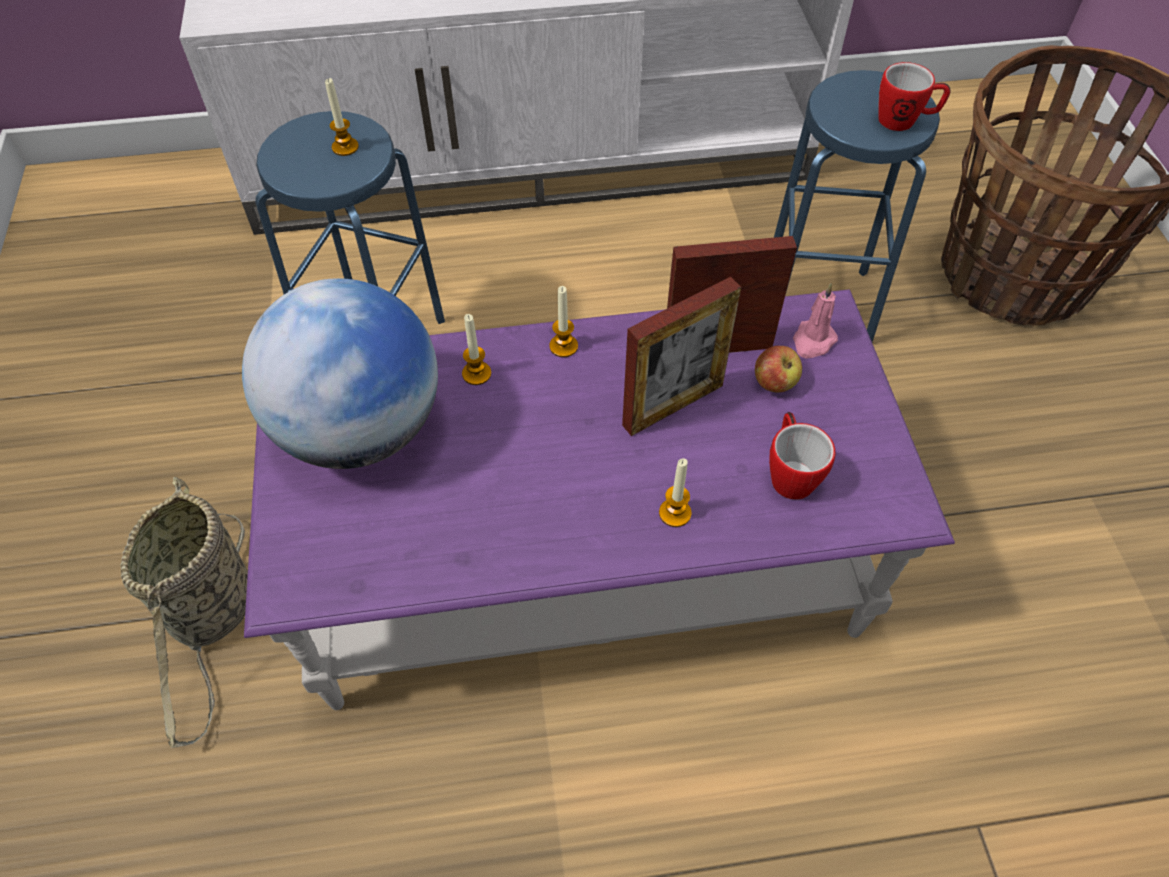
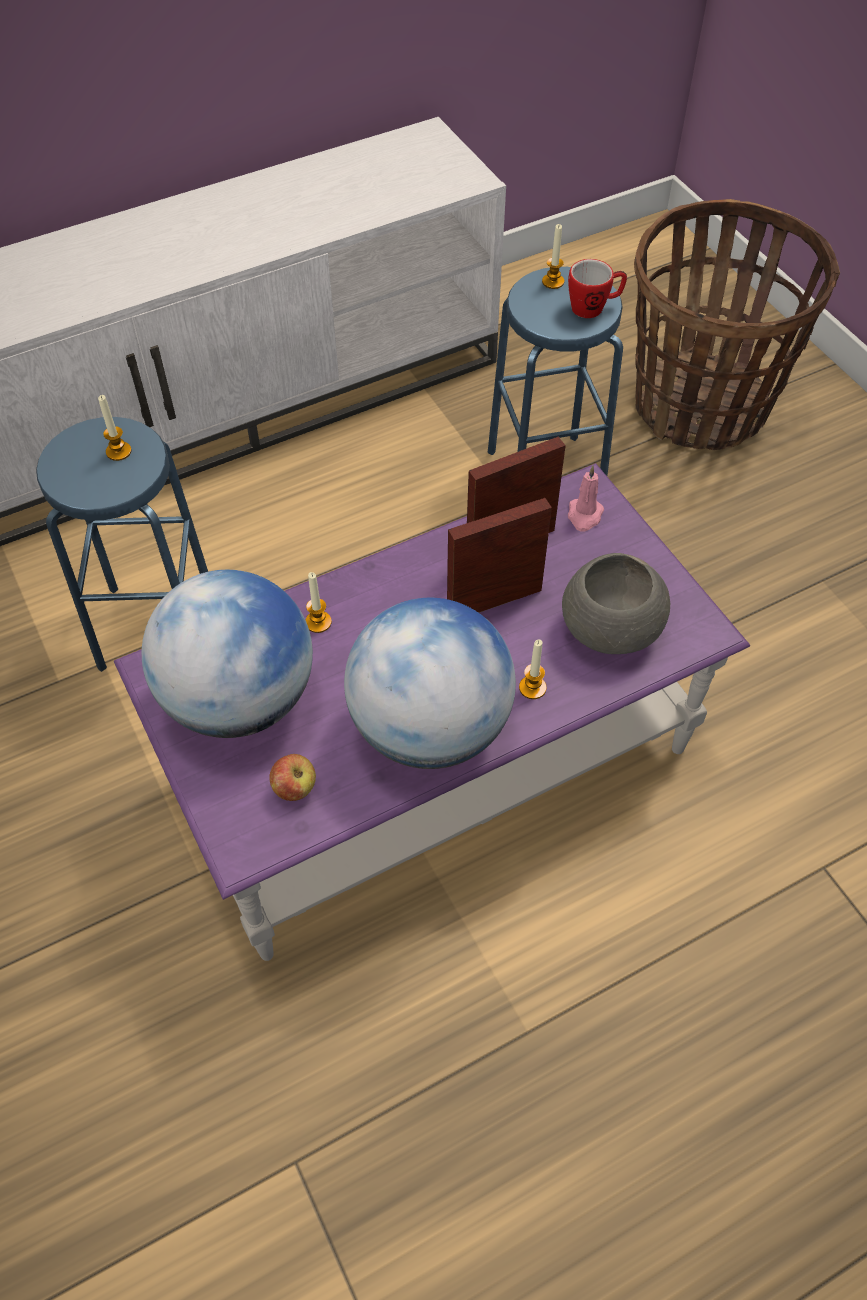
camera: 20 degrees left, 0 degrees up
(214, 615) = (116, 919): basket -> none
(542, 521) = (430, 727): none -> globe
(563, 346) = (382, 577): candle -> candle (553, 282)
(673, 405) = (494, 601): picture frame -> picture frame turned 150 degrees counterclockwise
(774, 383) = (568, 559): apple -> apple (295, 787)
(789, 473) = (608, 628): mug -> grey bowl

